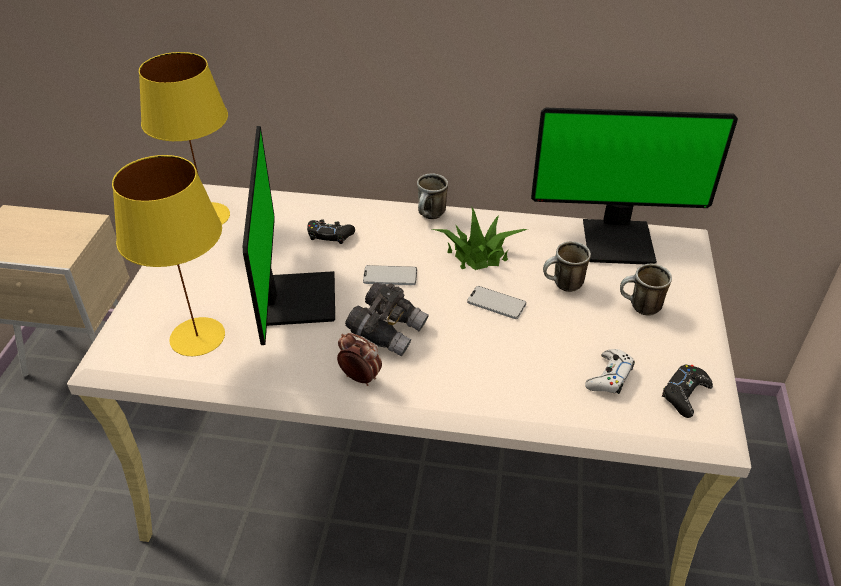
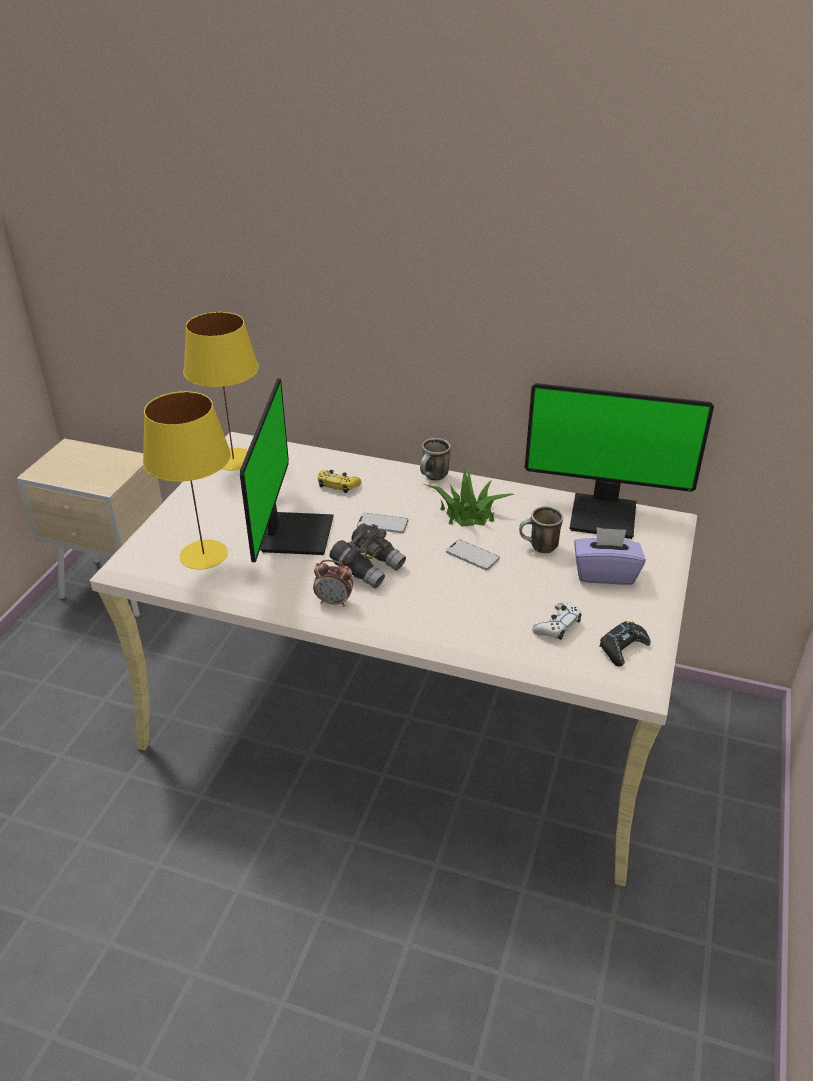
camera: 10 degrees right, 5 degrees down
(330, 235) = (338, 485): black game controller -> yellow game controller
(360, 378) = (334, 601): alarm clock -> alarm clock turned 150 degrees clockwise
(639, 308) = (605, 573): mug -> purple tissue box

